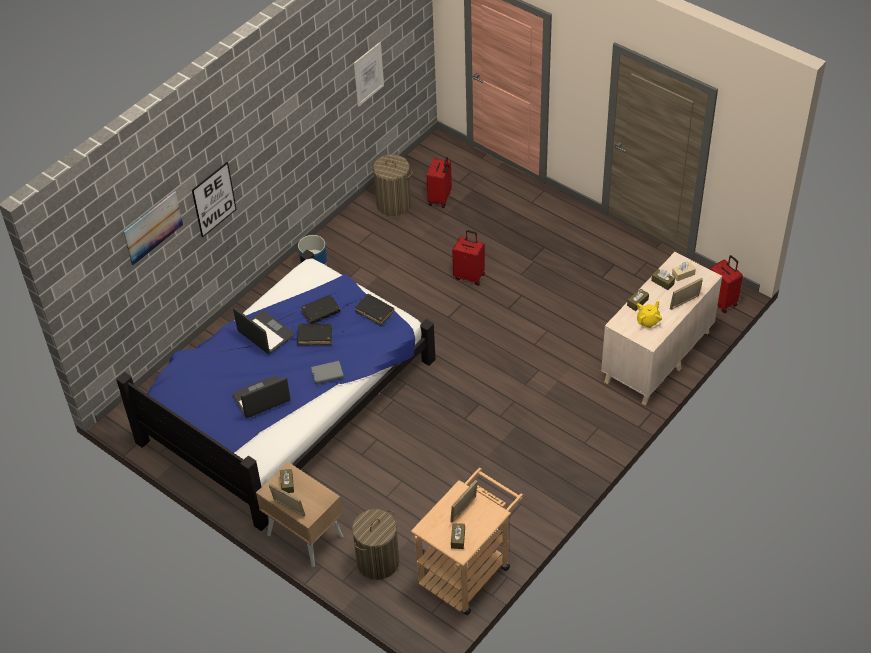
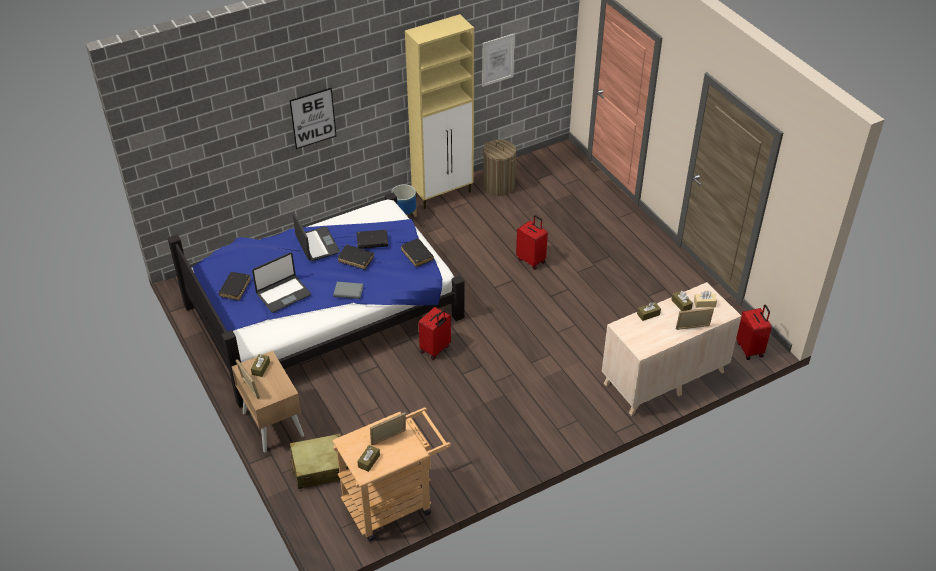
camera: 20 degrees right, 5 degrees down
(153, 227) = (243, 121): picture -> none
(207, 409) = (235, 288): none -> black book
(262, 398) = (283, 294): laptop -> laptop turned 150 degrees clockwise
(341, 231) = (443, 194): none -> beige cabinet
(378, 562) = (320, 467): laundry basket -> beige suitcase
(440, 198) = (540, 193): red suitcase -> red suitcase (435, 349)
(648, 321) = (649, 333): yellow teapot -> none

